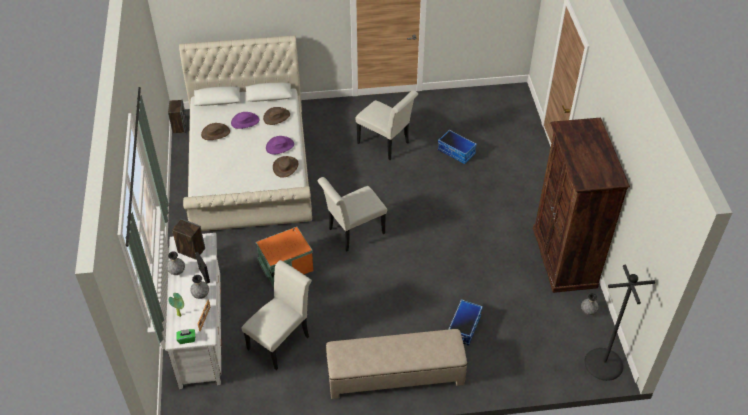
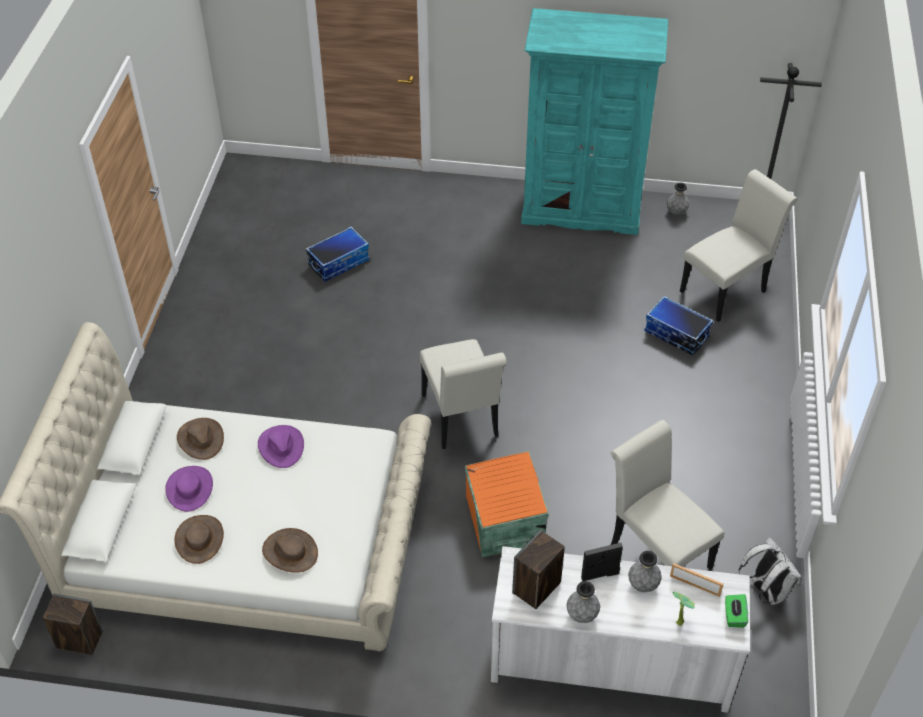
camera: 75 degrees left, 0 degrees up
(266, 400) = (765, 590): none -> white backpack
(285, 167) = (337, 447): brown hat -> brown hat (290, 552)
(386, 144) = (282, 340): white chair -> white chair (727, 289)
(394, 374) = (743, 426): beige bench -> none
(563, 257) = (581, 209): brown wardrobe -> turquoise wardrobe

